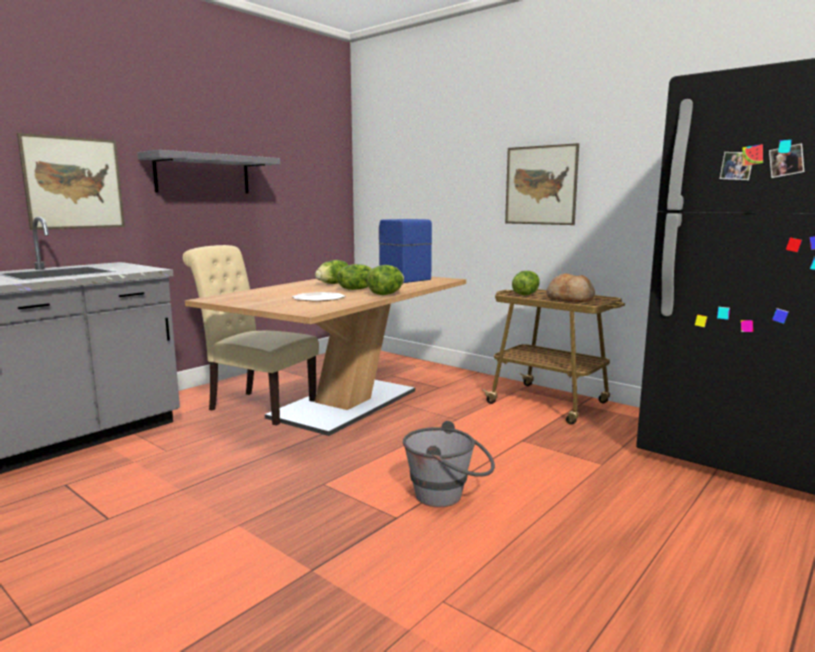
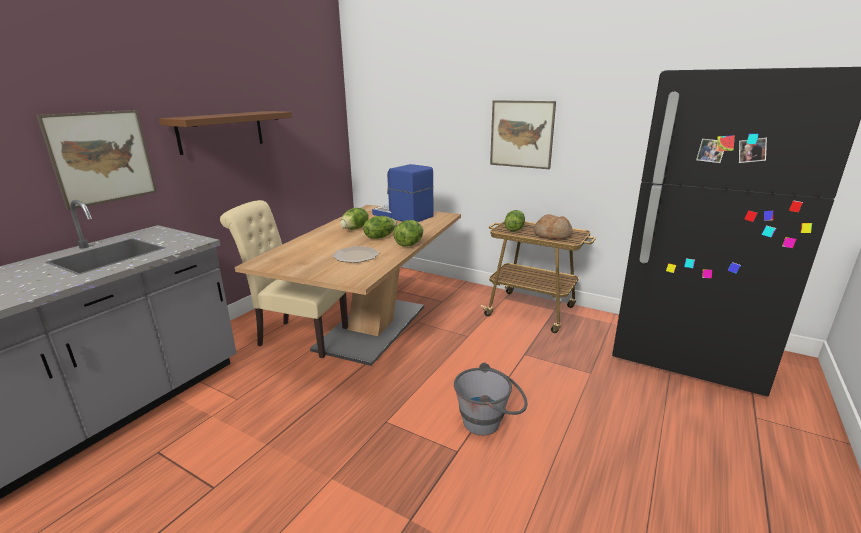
camera: 10 degrees left, 10 degrees up
(203, 174) = (221, 131): grey shelf -> brown shelf

